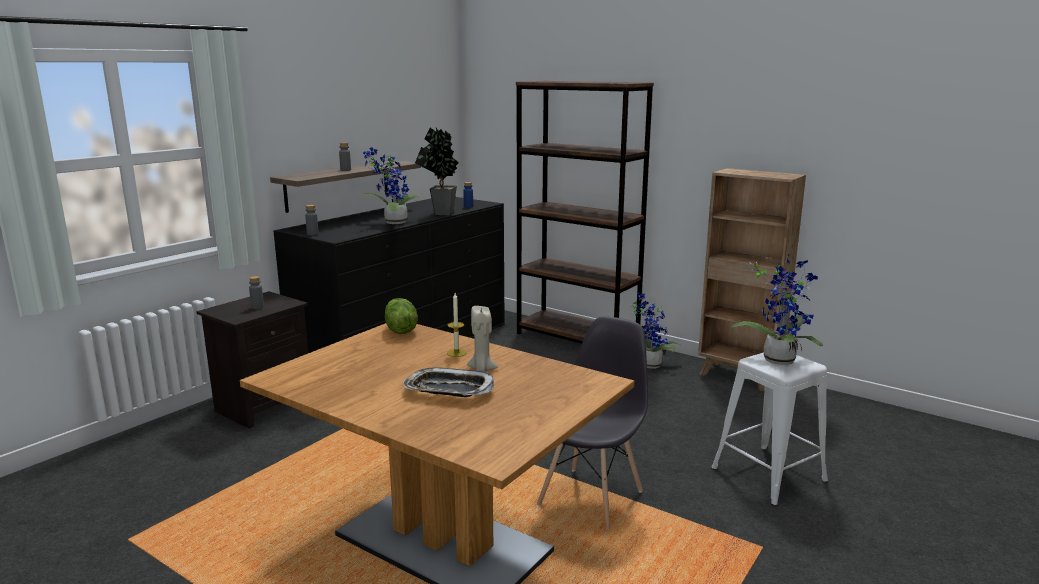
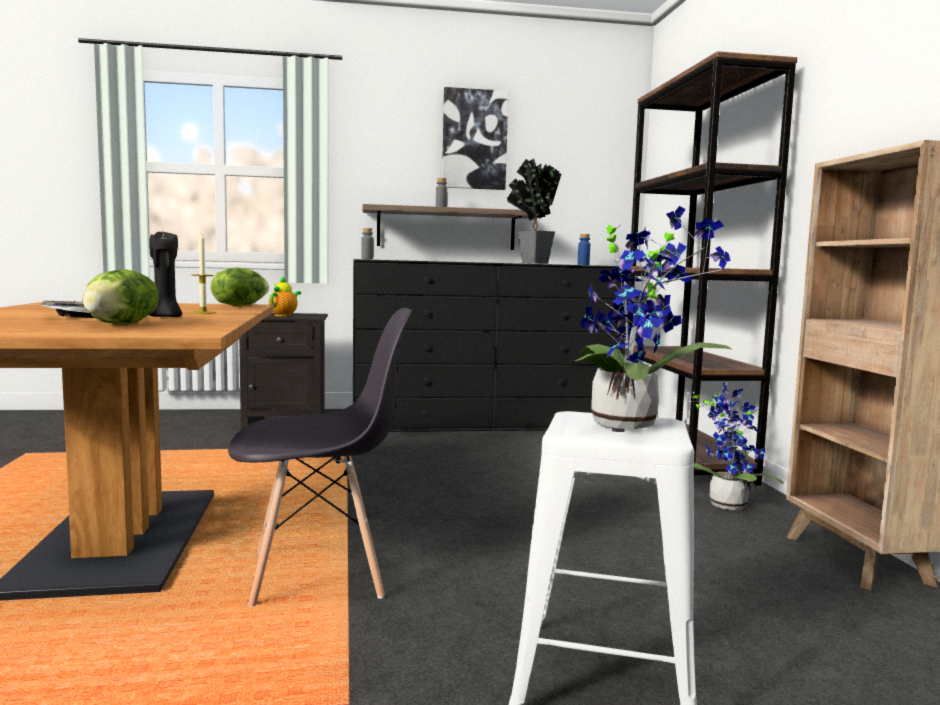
camera: 45 degrees right, 10 degrees down
(257, 307) = (284, 315): grey bottle -> teapot
(351, 99) = (474, 139): none -> picture
(393, 222) = (459, 261): potted plant -> none
(482, 369) = (164, 317): beige candle -> black candle
(527, 389) = (122, 324): none -> lettuce

